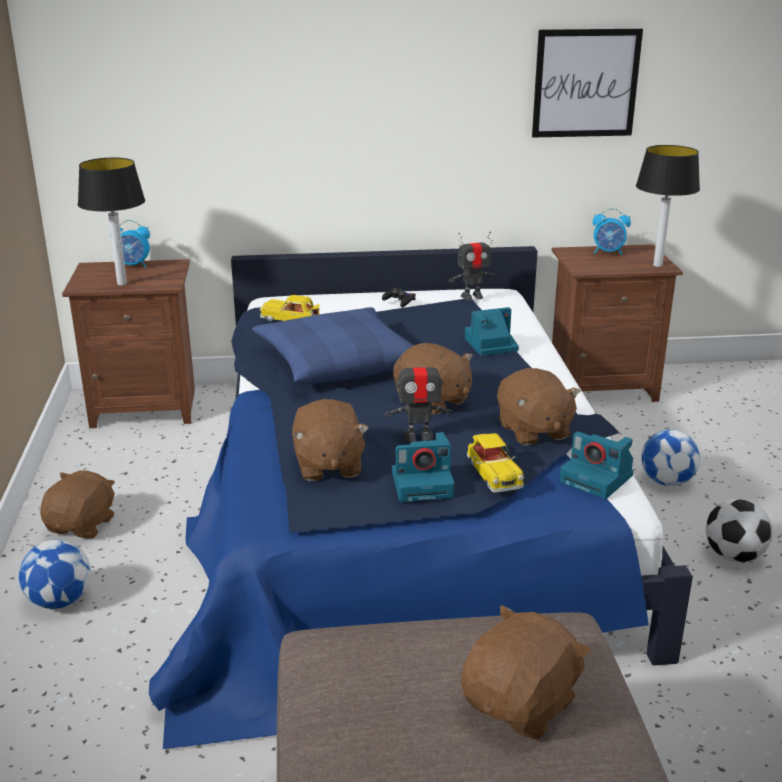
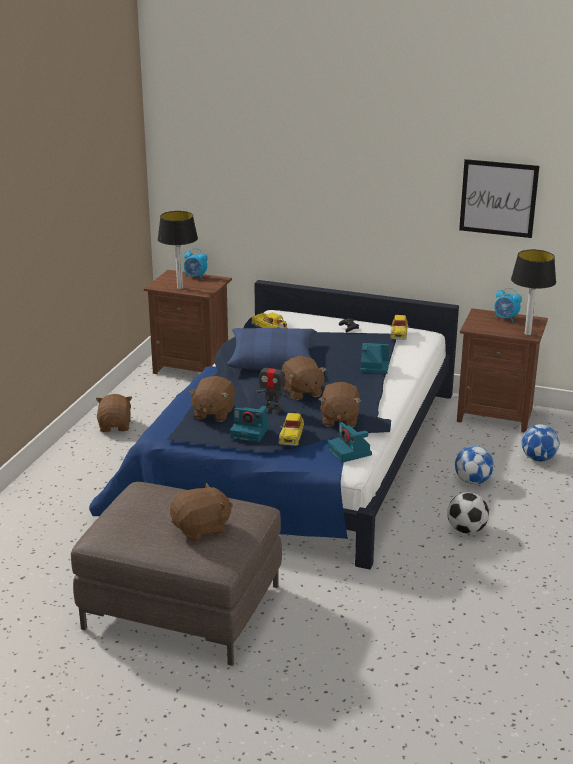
camera: 25 degrees right, 0 degrees up
(59, 601) = (81, 459): football -> football (538, 458)
(83, 525) = (115, 426): brown plush toy -> brown plush toy turned 45 degrees counterclockwise
(472, 296) = (399, 333): toy robot -> toy car

